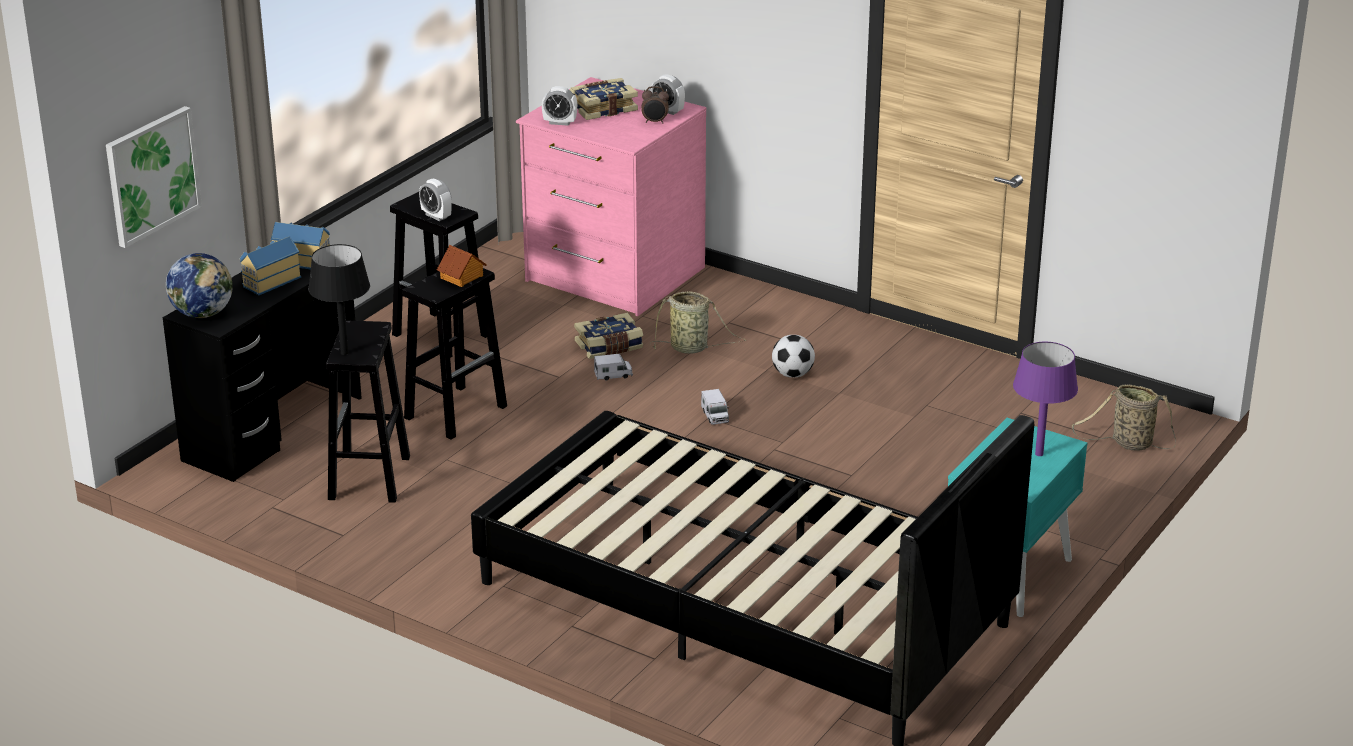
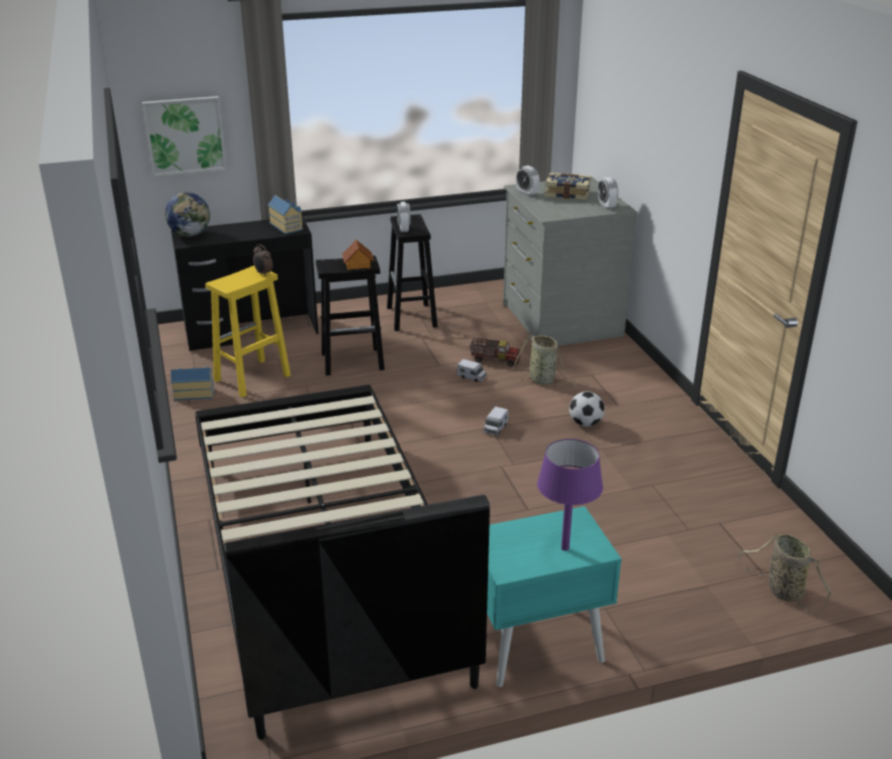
camera: 40 degrees right, 0 degrees up
(269, 281) = (251, 230): toy house -> toy house (194, 393)
(345, 353) = (223, 281): black table lamp -> none
(369, 479) = (251, 378): black stool -> yellow stool
(609, 347) = (494, 360): book -> toy truck
(613, 275) = (560, 320): pink dresser -> grey dresser
(655, 122) = (587, 209): alarm clock -> alarm clock (263, 274)

